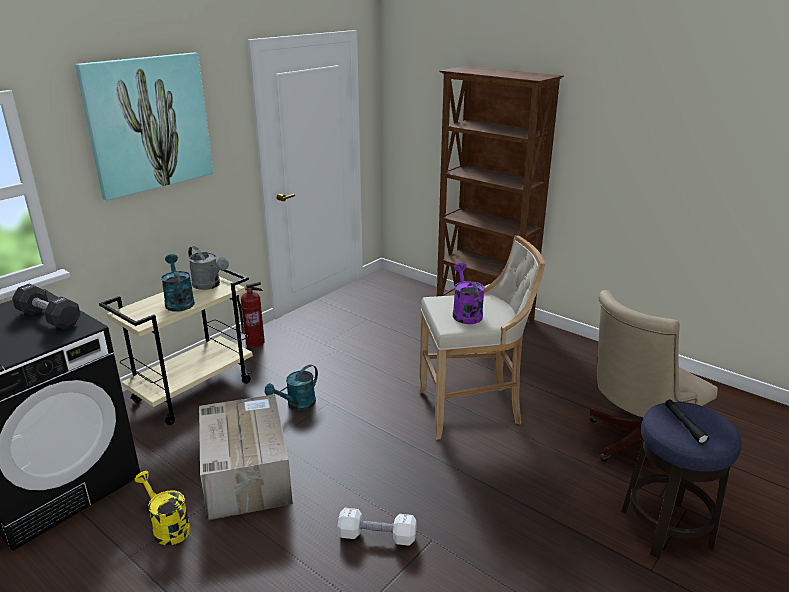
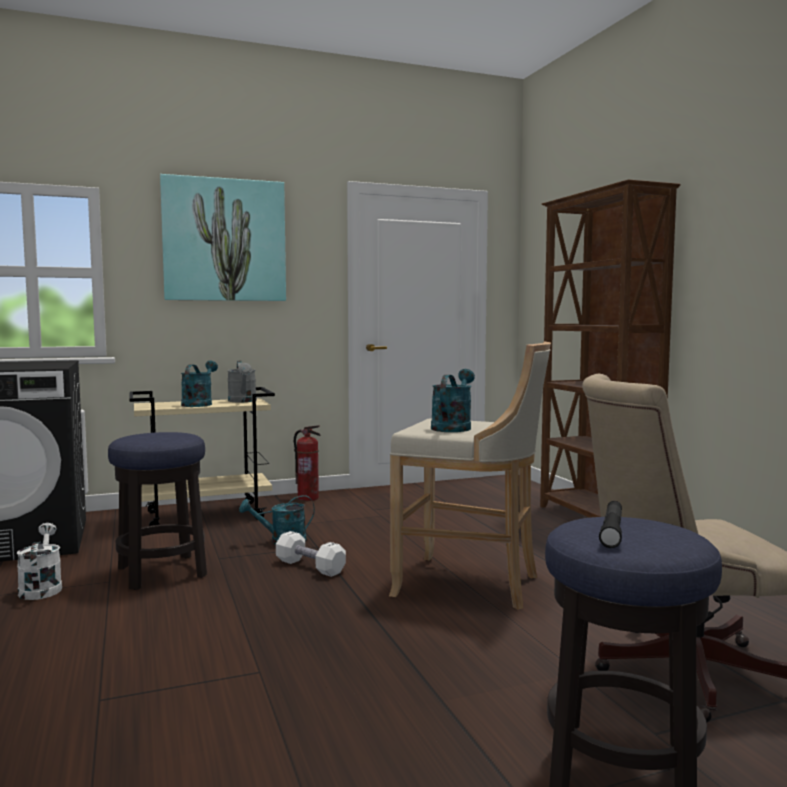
camera: 30 degrees right, 20 degrees down
(49, 318) = (43, 364): black dumbbell -> none
(167, 527) = (41, 588): yellow watering can -> white watering can
(246, 473) = (162, 572): cardboard box -> stool
(377, 536) = (205, 650): white dumbbell -> white dumbbell (310, 567)
(465, 313) = (453, 427): purple watering can -> turquoise watering can

